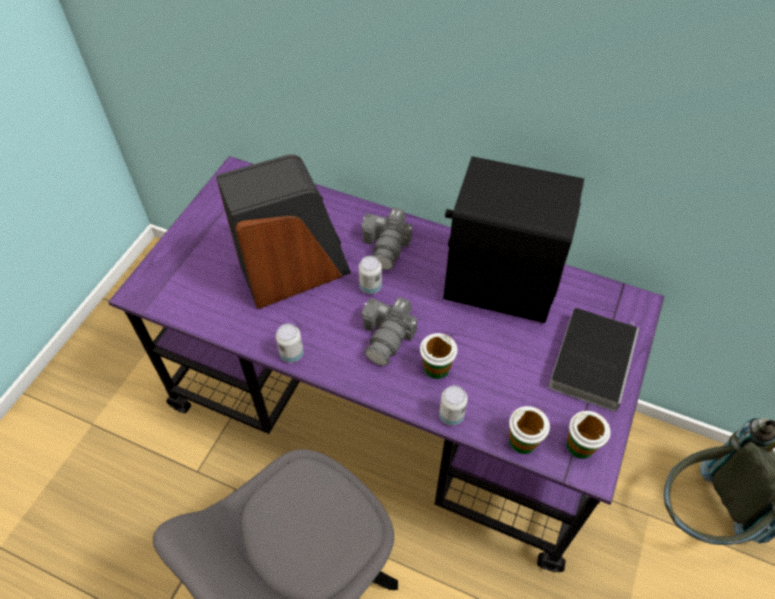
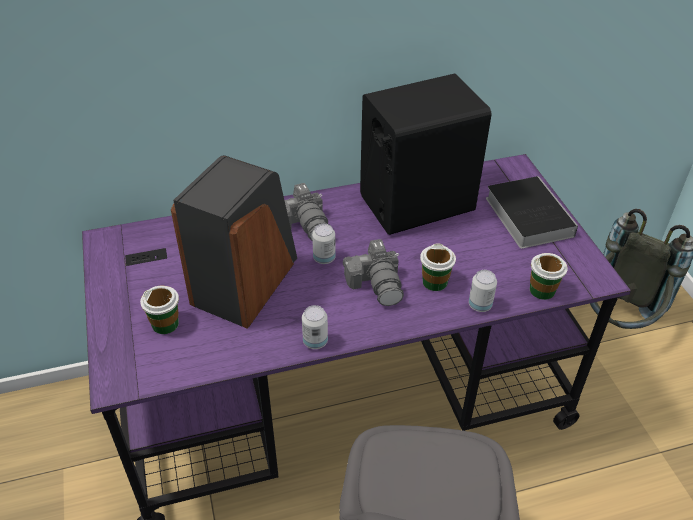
camera: 40 degrees left, 10 degrees down
(580, 445) = (578, 269): cup -> cup (165, 324)

